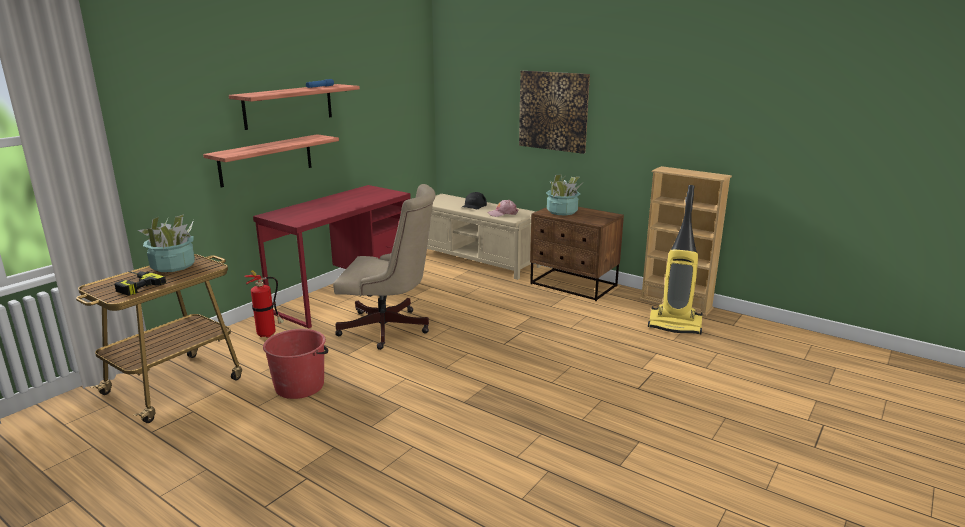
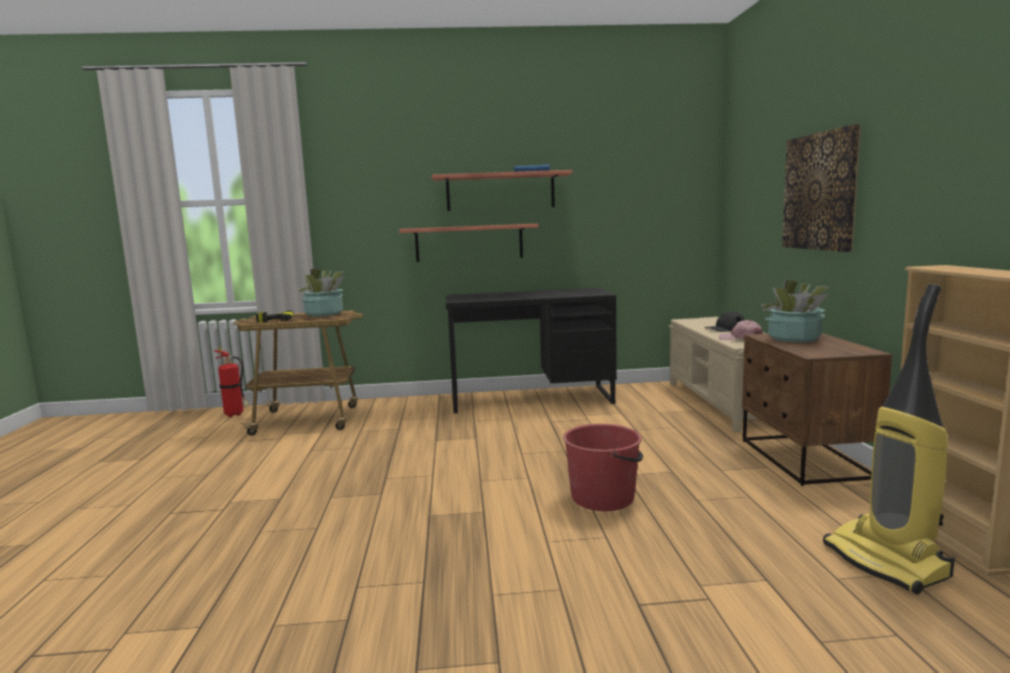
camera: 50 degrees right, 10 degrees down
(269, 334) = (421, 409): fire extinguisher -> fire extinguisher (236, 415)
(300, 386) = (360, 448): red bucket -> red bucket (603, 497)
(344, 295) = (531, 398): red desk -> black desk
(389, 329) = (507, 434): beige office chair -> none

